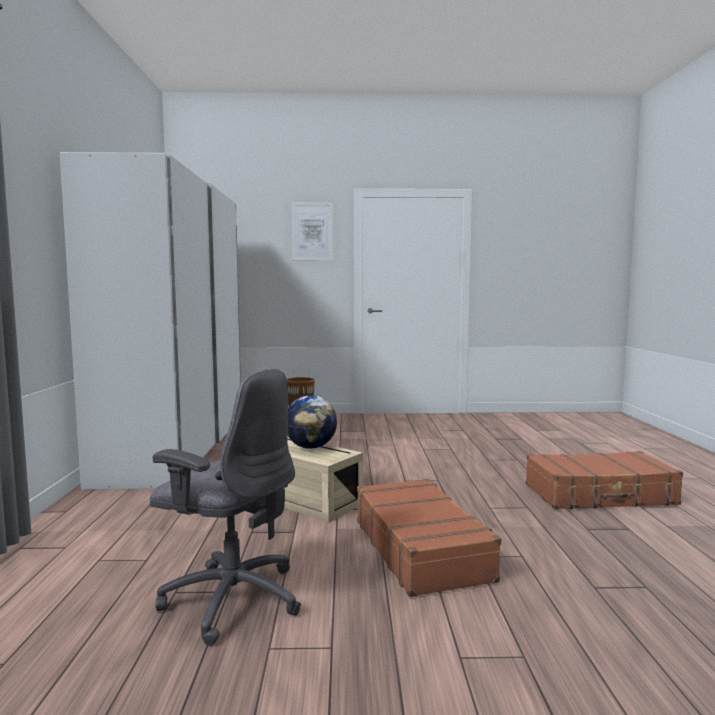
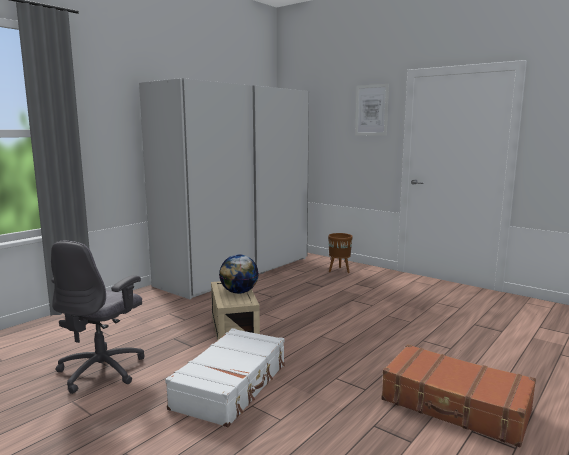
camera: 40 degrees right, 5 degrees up
(232, 598) = (103, 370): grey office chair -> grey office chair turned 45 degrees clockwise
(421, 549) = (232, 386): brown suitcase -> white suitcase

